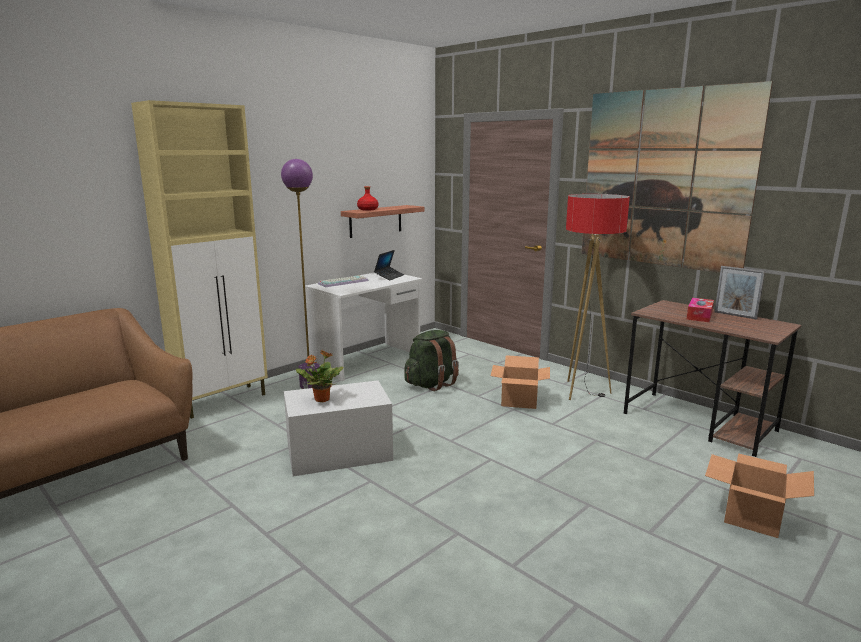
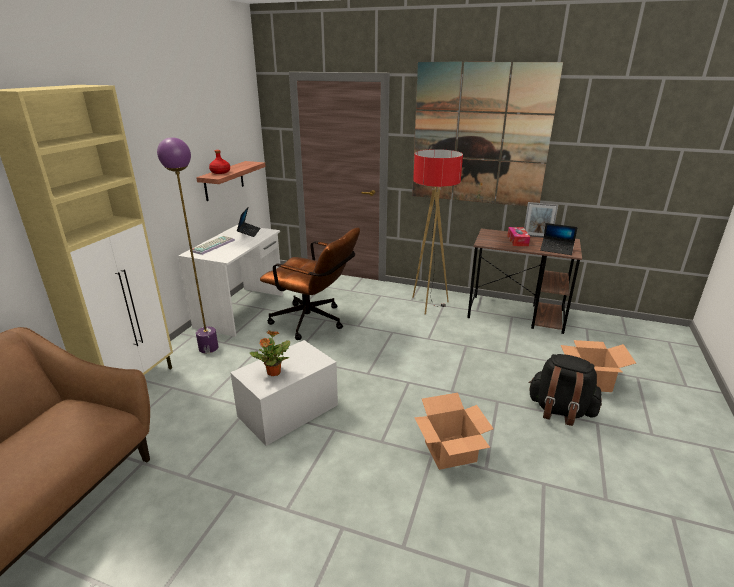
camera: 25 degrees left, 10 degrees up
(431, 384) = (314, 322): green backpack -> brown office chair
(520, 400) = (391, 323): cardboard box -> cardboard box (450, 451)
(672, 537) = (560, 410): none -> black backpack
(748, 330) = (556, 249): none -> laptop

